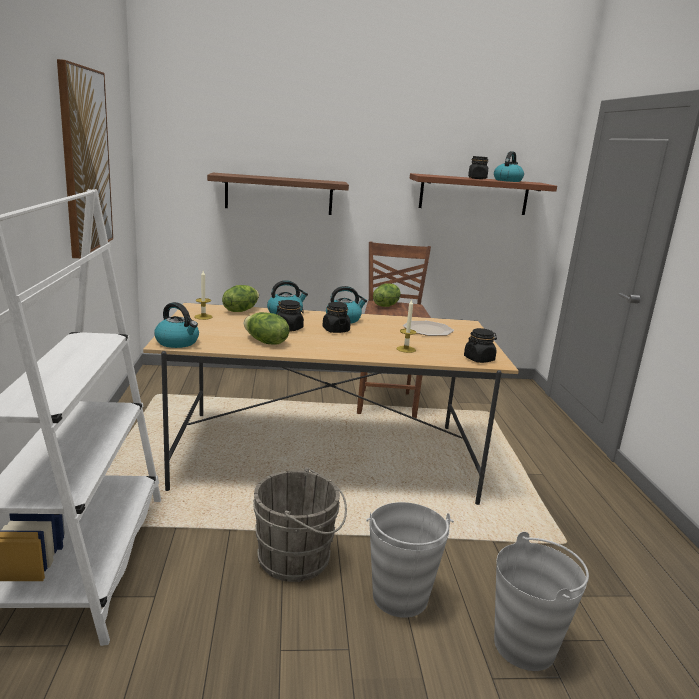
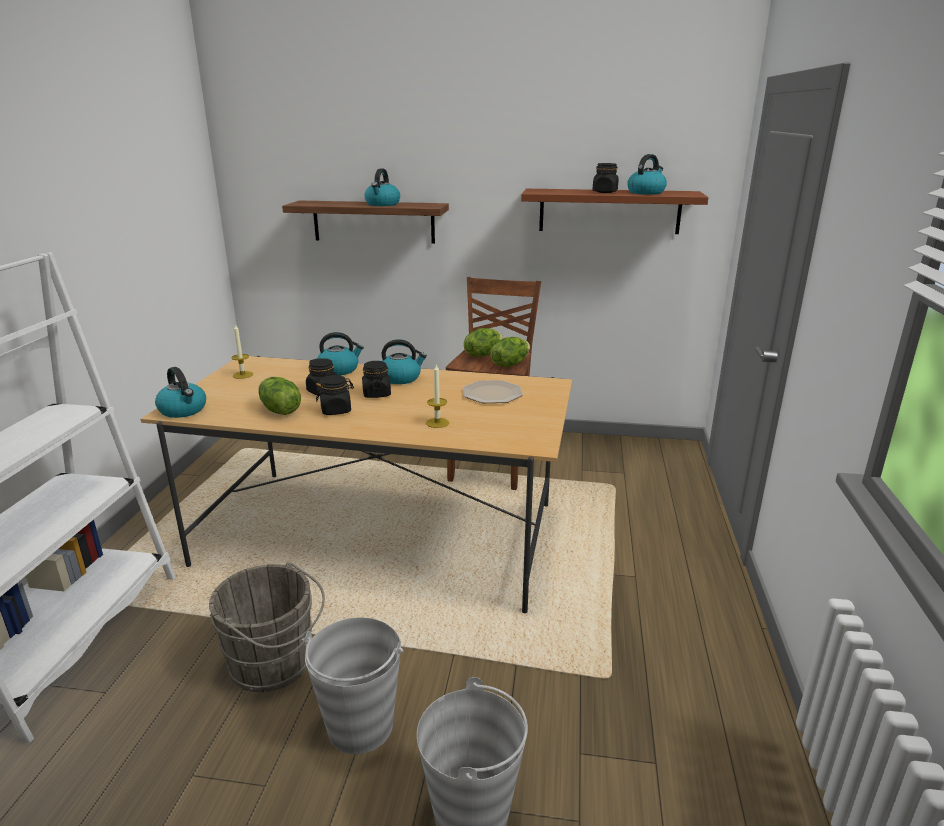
camera: 15 degrees right, 5 degrees up
(85, 161) = (111, 207): picture -> none
(240, 310) = (292, 365): lettuce -> lettuce (509, 364)
(294, 179) = (382, 204): none -> kettle
(479, 359) = (518, 439): black jar -> black jar (336, 410)

